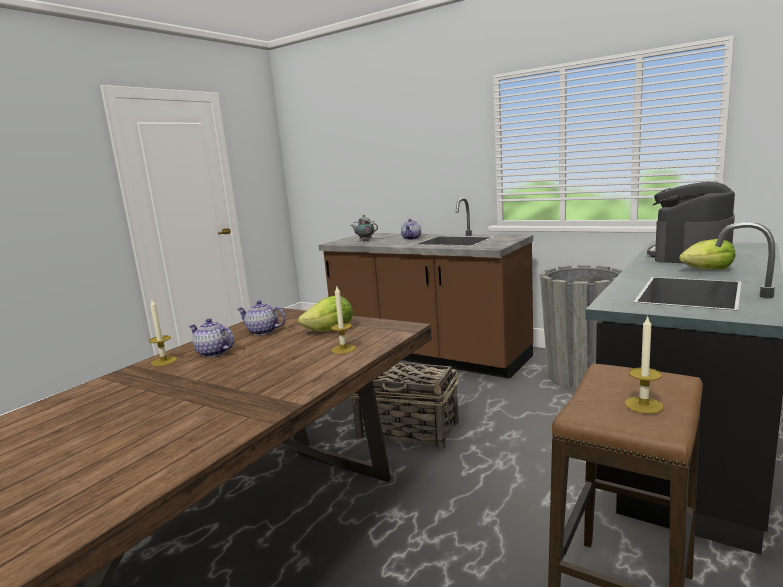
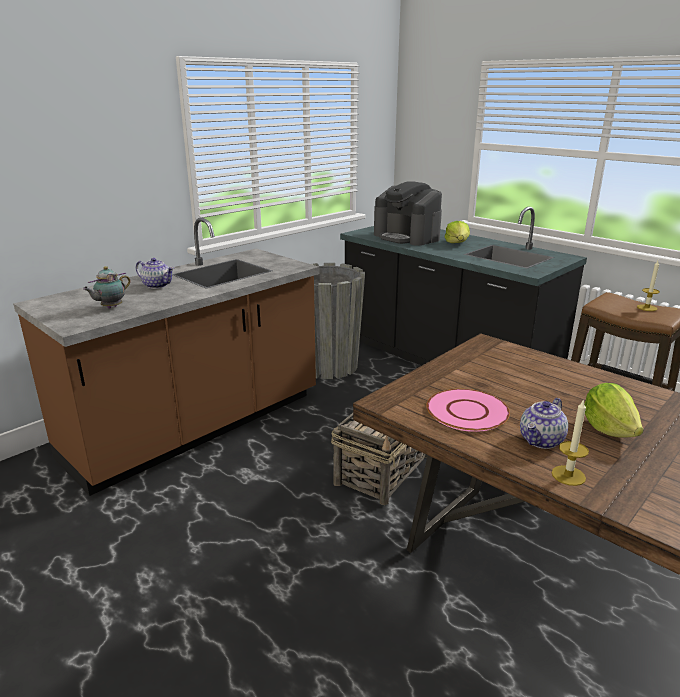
camera: 80 degrees left, 10 degrees up
(262, 331) = (467, 411): teapot -> pink plate
(330, 331) = (483, 374): lettuce -> lettuce (609, 429)
(343, 349) = (544, 371): candle -> none

